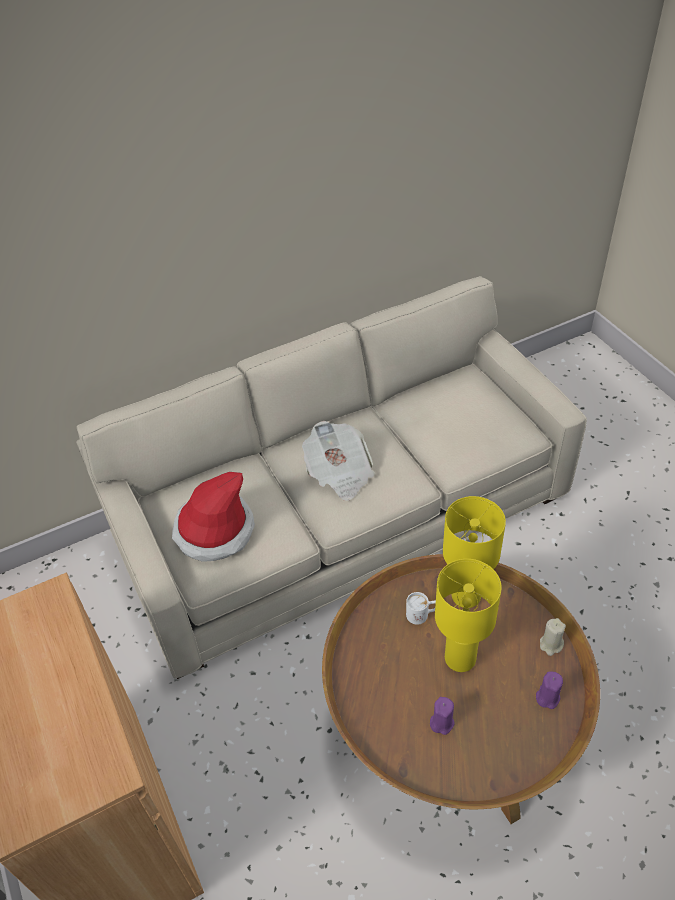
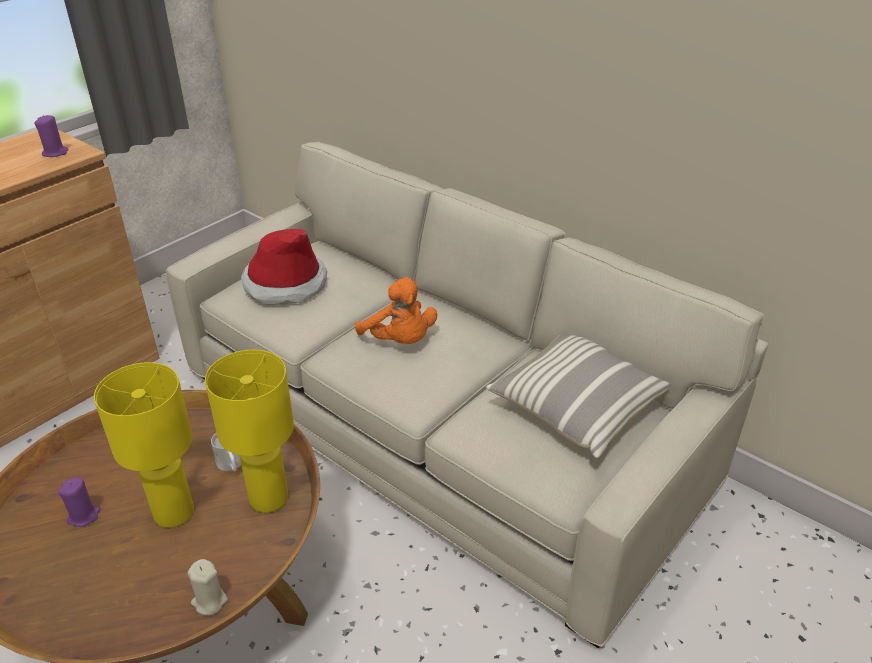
camera: 65 degrees right, 10 degrees down
(339, 473) = (400, 341): newspaper -> orange plush toy
(456, 403) = (576, 407): none -> pillow
(547, 697) = (126, 613): purple candle -> purple candle (55, 153)

